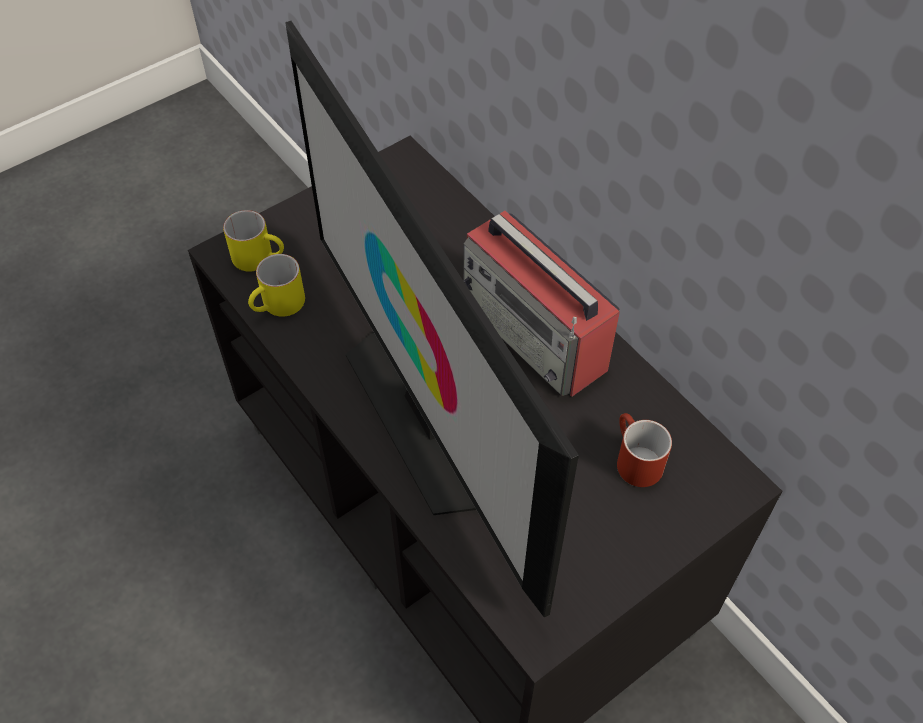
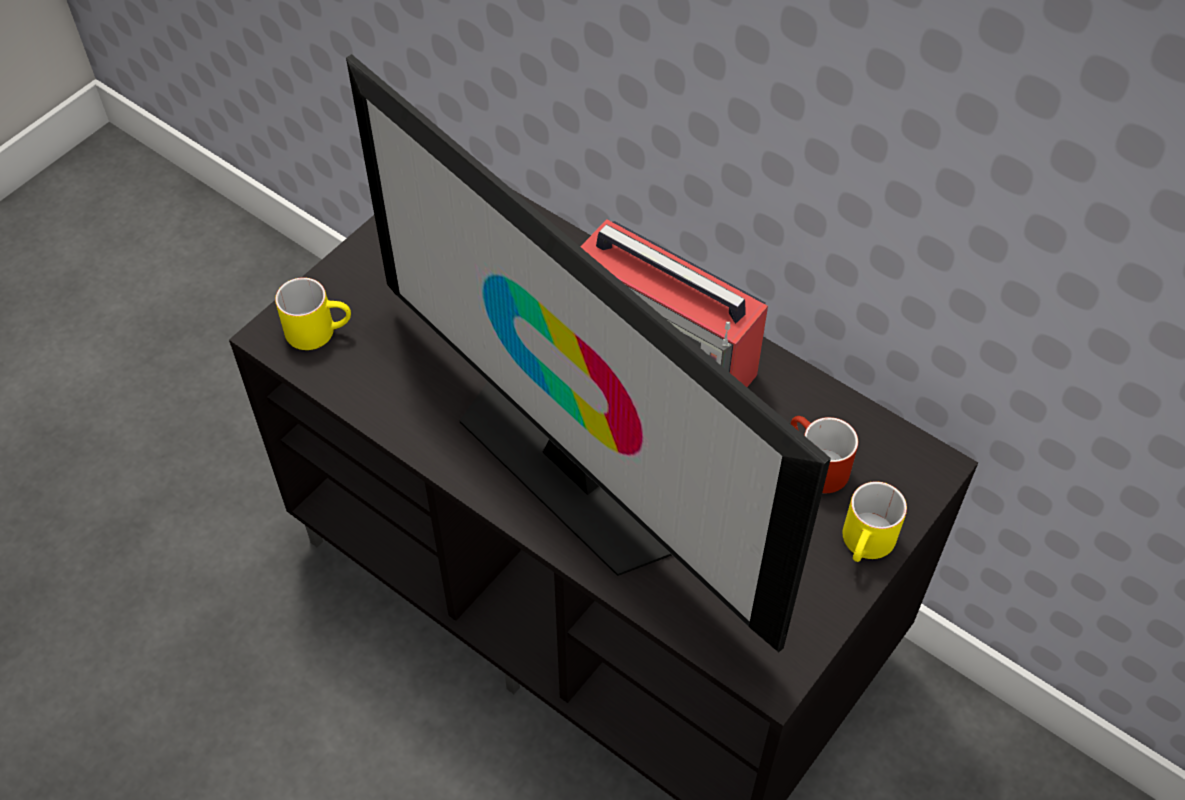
camera: 15 degrees left, 0 degrees up
(278, 306) = (361, 382): yellow mug -> yellow mug (867, 545)

